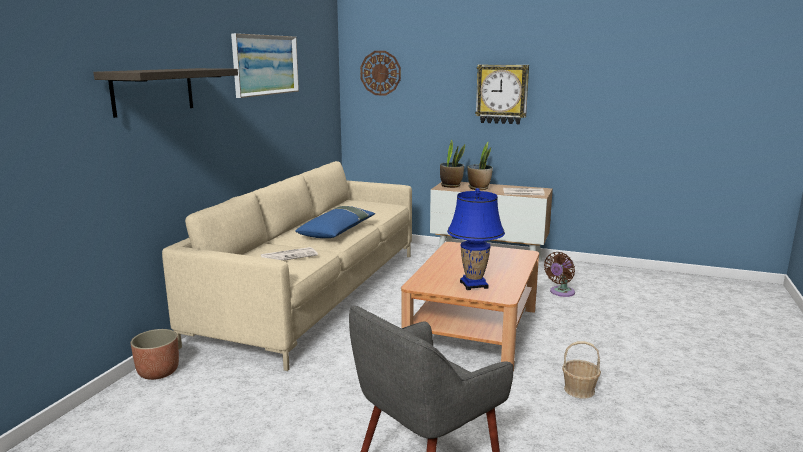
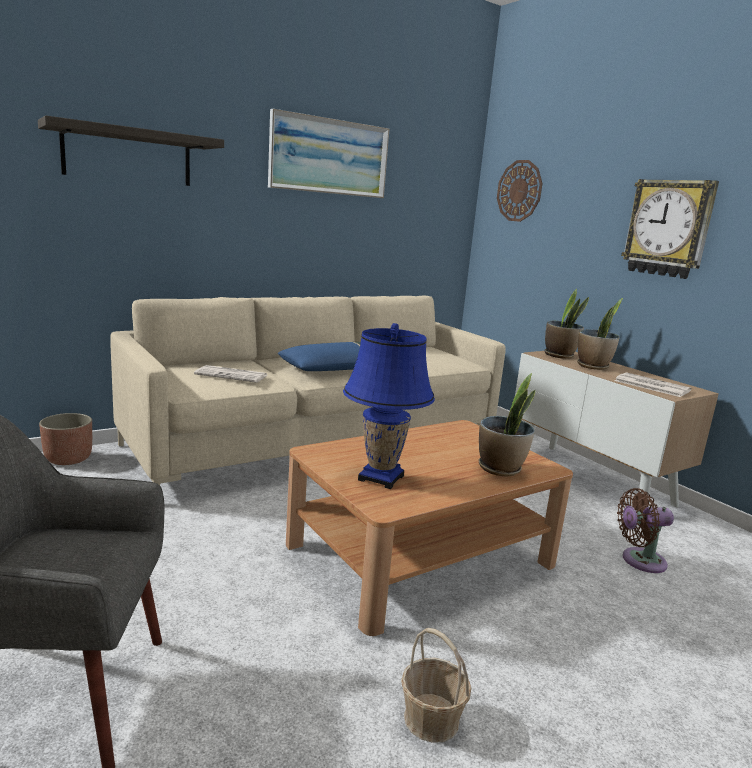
camera: 35 degrees right, 0 degrees up
(510, 261) = (500, 469): none -> potted plant

